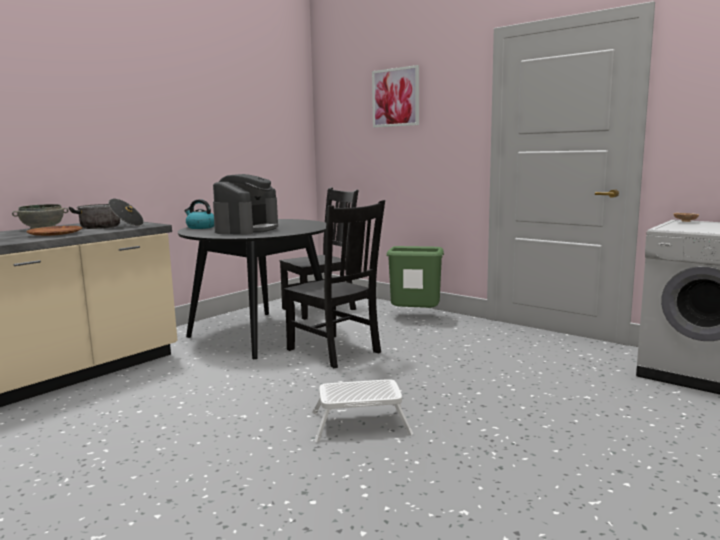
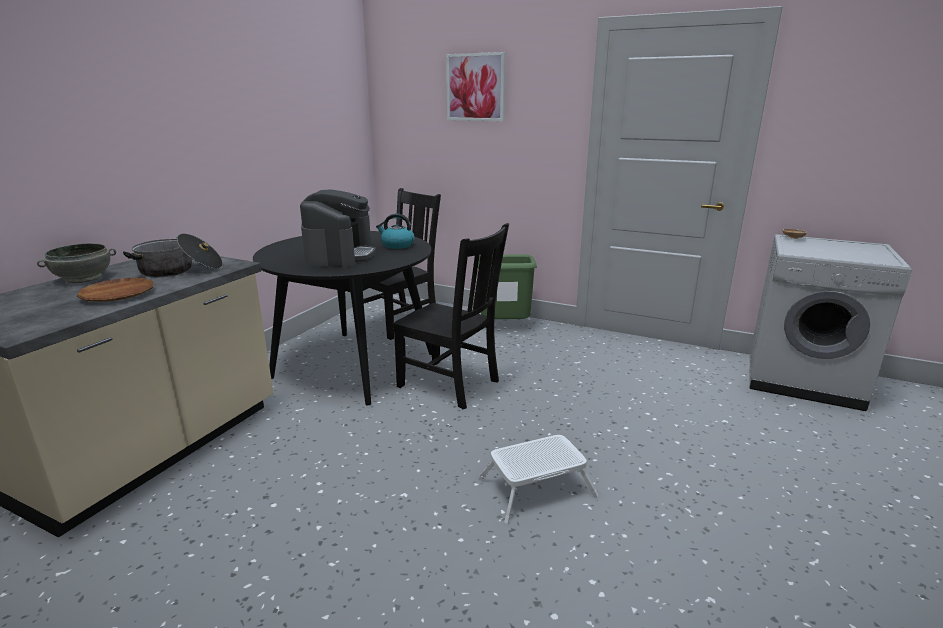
camera: 15 degrees left, 10 degrees up
(200, 227) = (276, 252): kettle -> kettle (397, 245)

